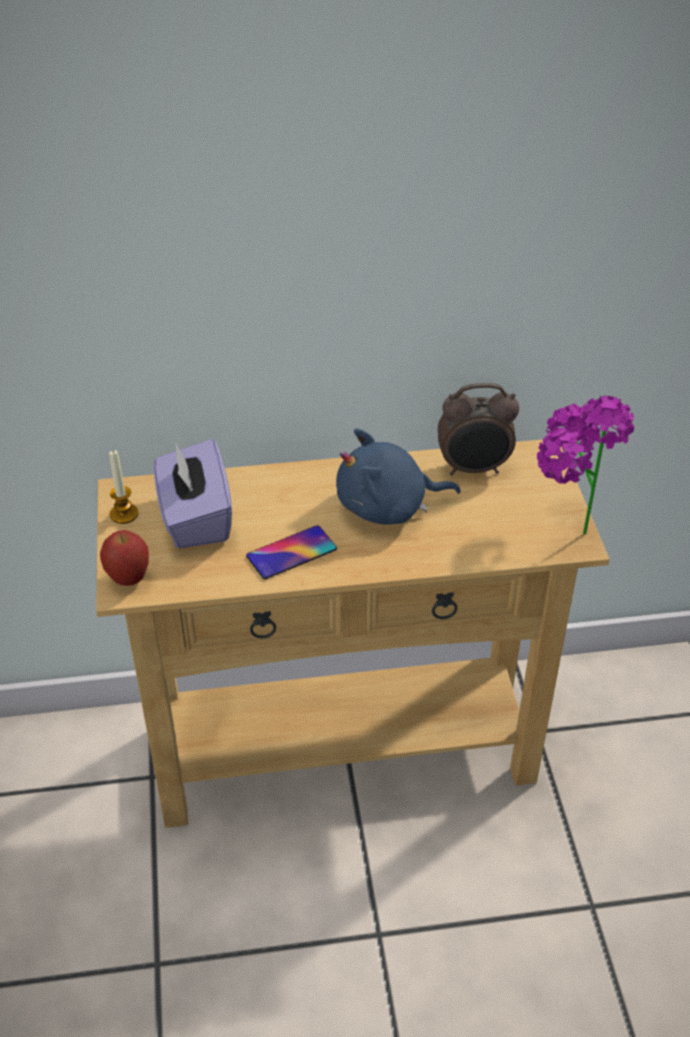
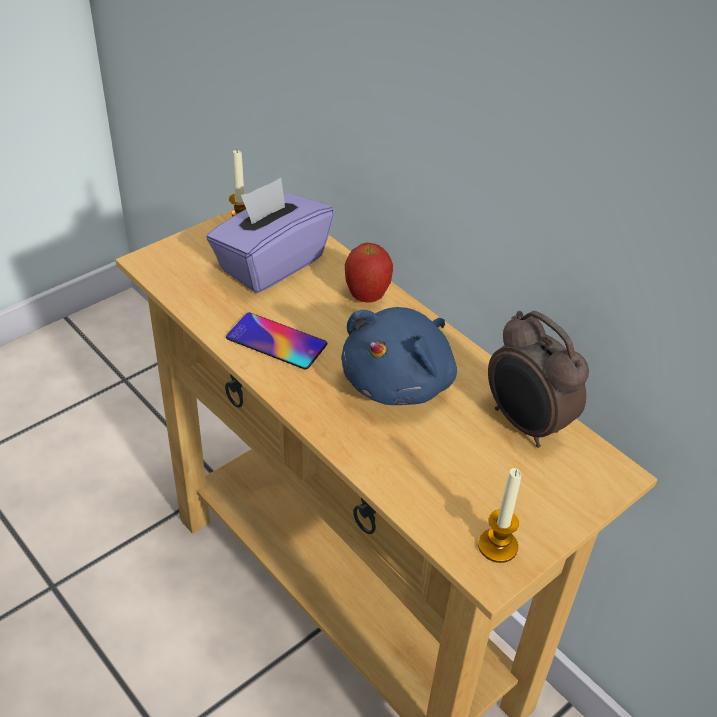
camera: 55 degrees right, 0 degrees up
(129, 579) = (164, 259): apple -> apple (367, 297)
(388, 507) = (400, 381): blue plush toy -> blue plush toy turned 105 degrees counterclockwise
(562, 531) = (497, 546): potted plant -> candle

